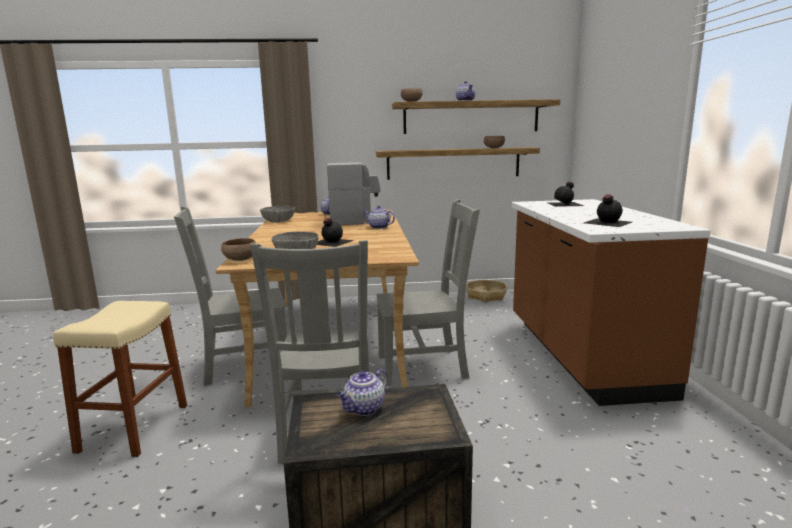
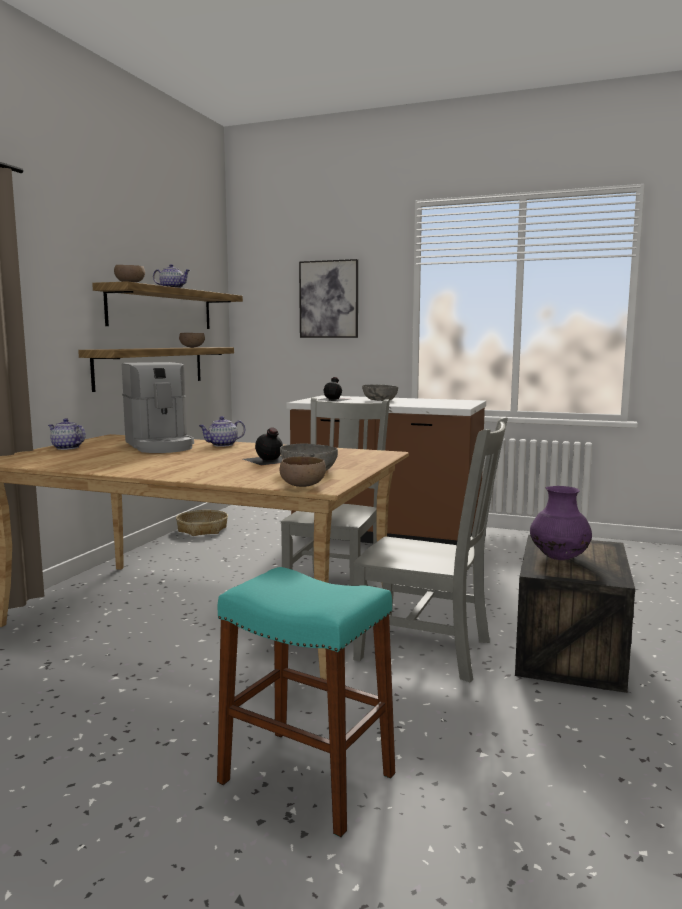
camera: 65 degrees left, 5 degrees down
(134, 428) = (307, 778): beige stool -> turquoise stool
(243, 365) = (194, 681): grey chair -> none
(278, 221) = (54, 464): grey bowl -> grey bowl (380, 400)
(359, 221) = (160, 445): coffee machine -> coffee machine turned 135 degrees clockwise
(364, 409) = (559, 558): teapot -> purple vase
(606, 222) = (433, 403): black bottle -> none
(628, 96) = (329, 299): none -> picture

